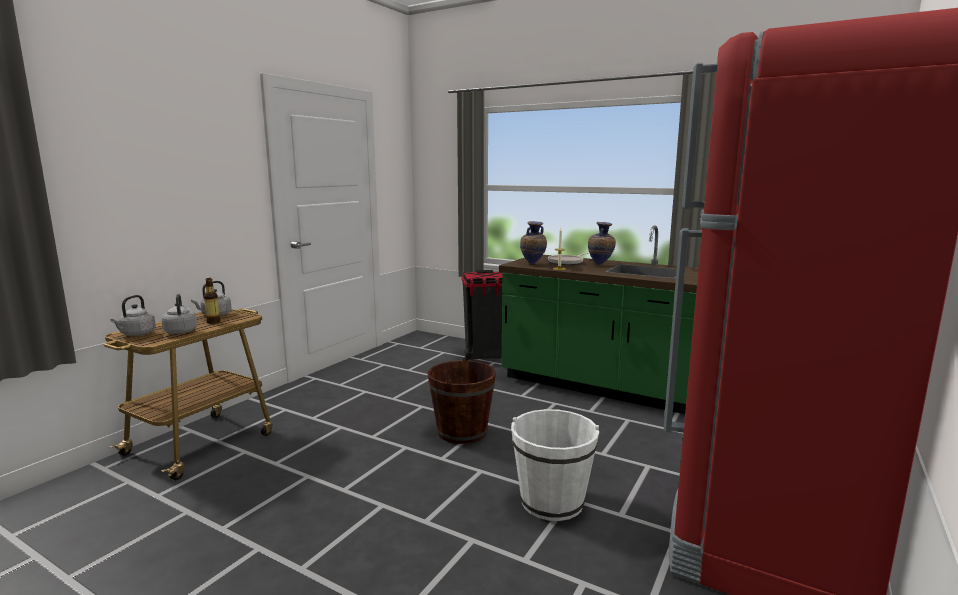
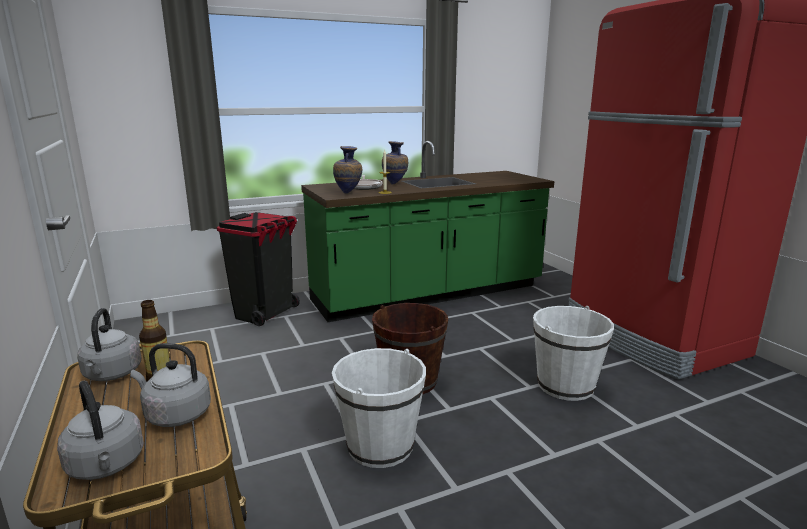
camera: 55 degrees left, 5 degrees up
(367, 448) = (380, 446): none -> white bucket

